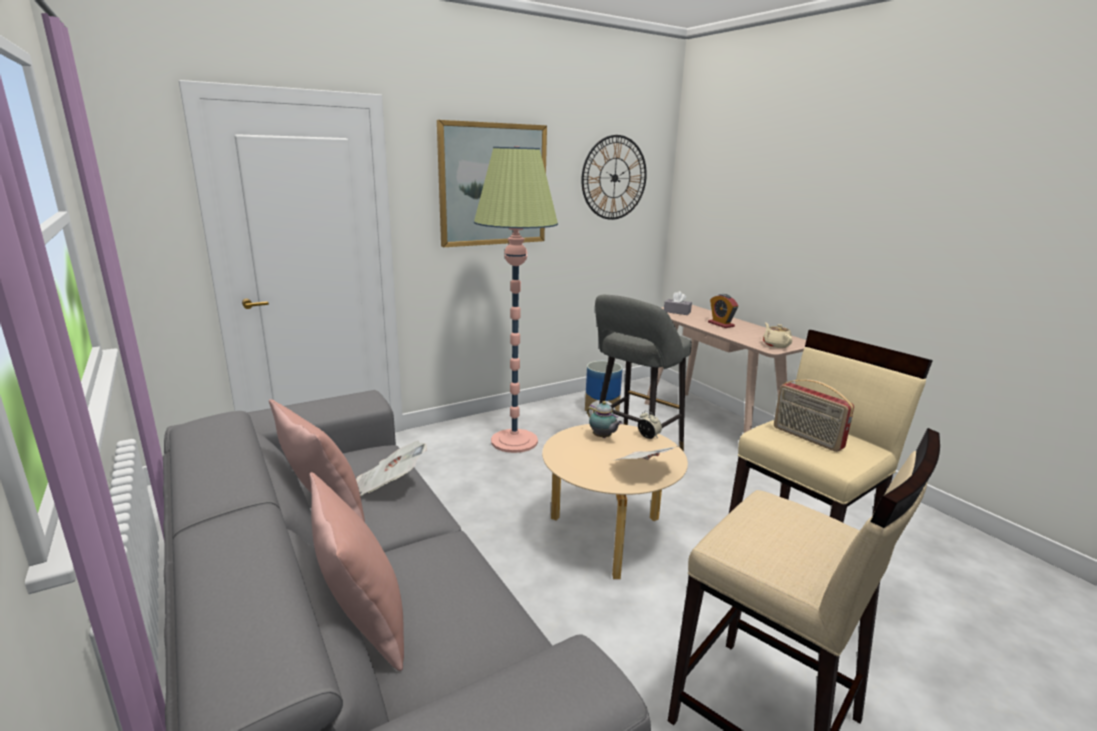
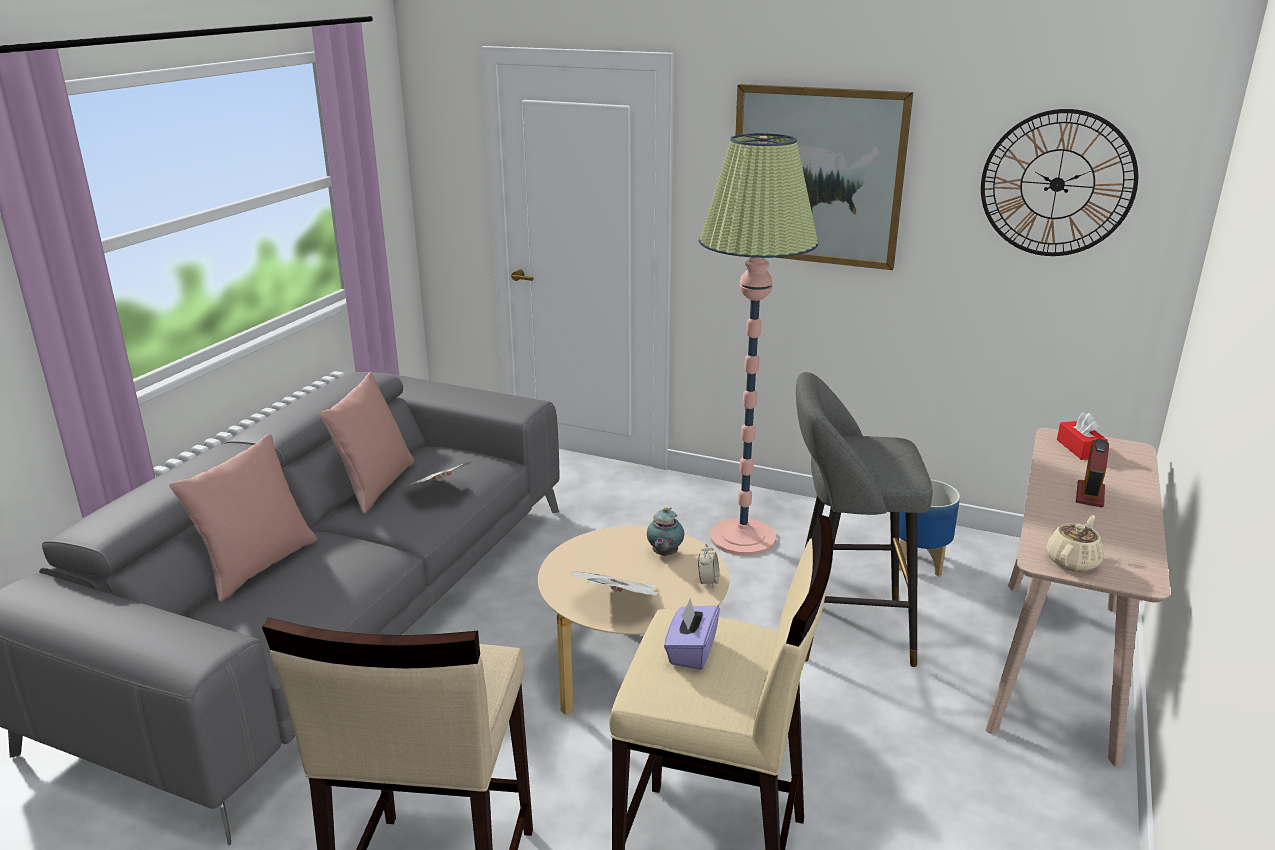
camera: 55 degrees right, 5 degrees up
(677, 312) = (1079, 449): grey tissue box -> red tissue box
(806, 438) = (691, 651): radio -> purple tissue box

